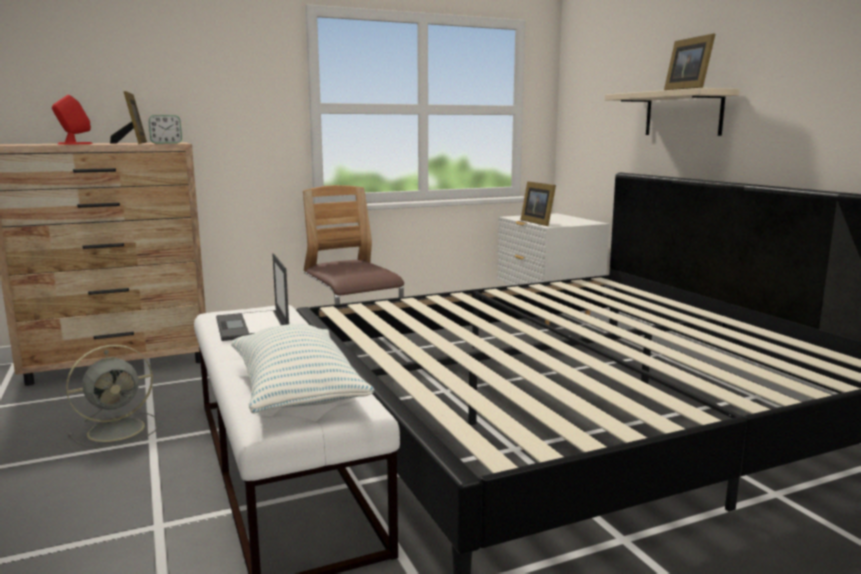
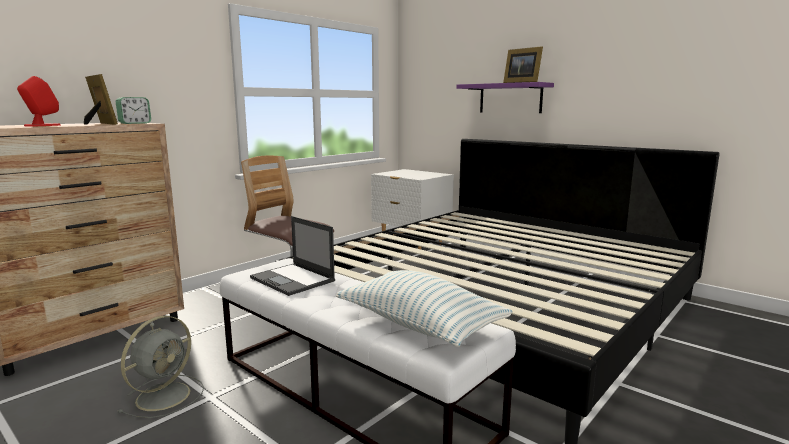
camera: 25 degrees left, 0 degrees up
(538, 222) = (407, 176): picture frame -> none
(683, 113) = (510, 98): beige shelf -> purple shelf

